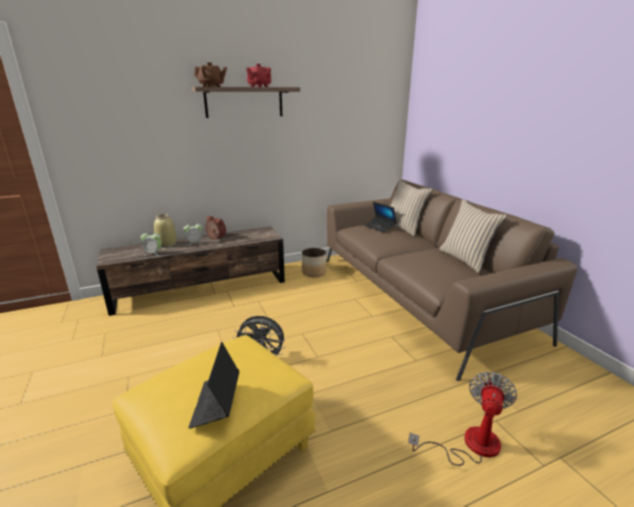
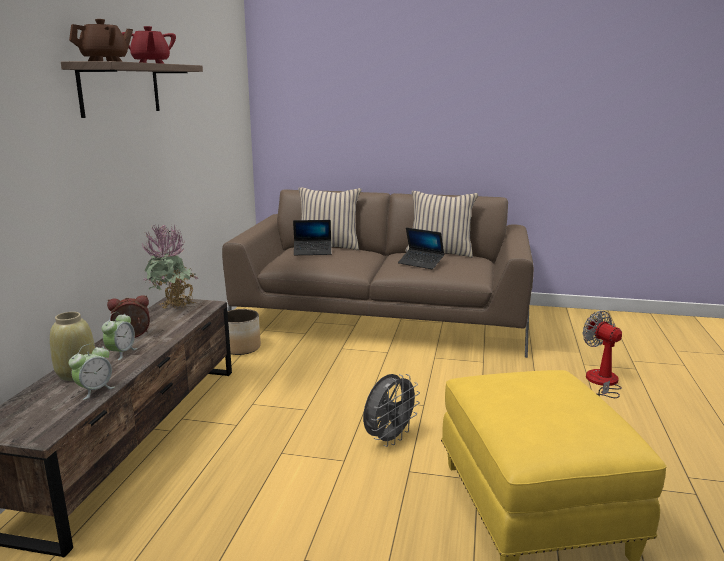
camera: 55 degrees left, 5 degrees down
(216, 403) = (586, 407): laptop -> laptop (421, 263)
(256, 233) = (174, 309): none -> potted plant

